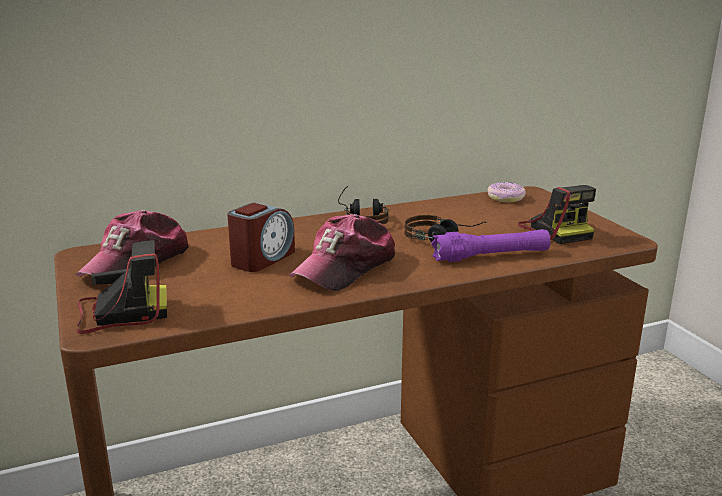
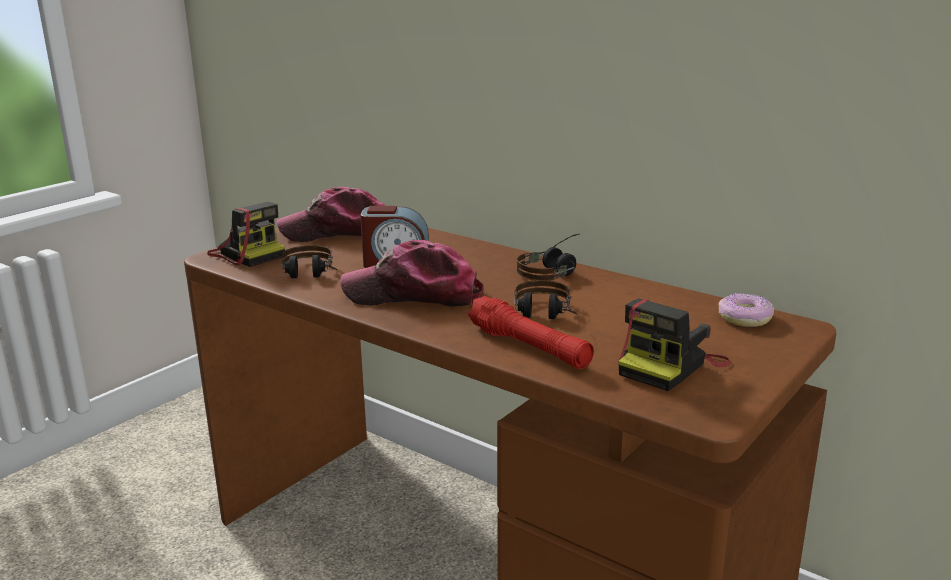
camera: 60 degrees right, 0 degrees up
(236, 296) = (310, 276): none -> headphones
(491, 256) = (529, 347): purple flashlight -> red flashlight

